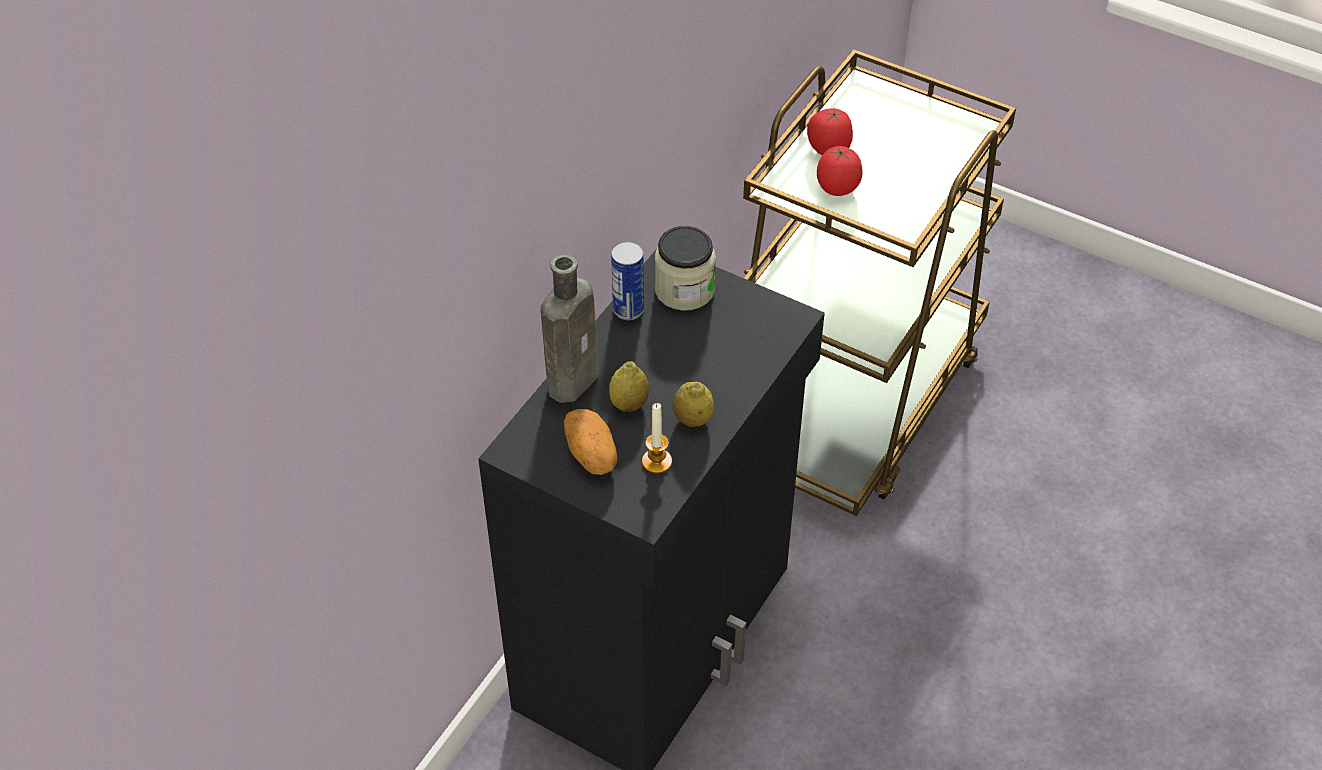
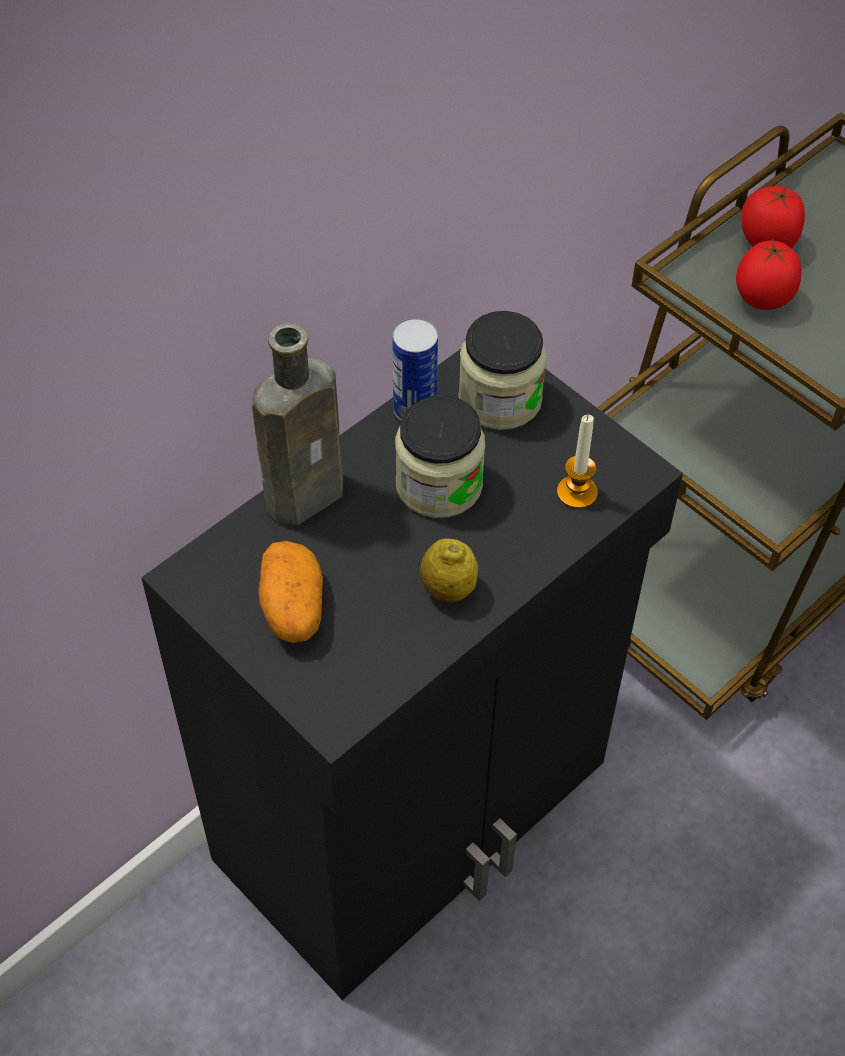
camera: 15 degrees right, 5 degrees up
(629, 404) = (369, 546): lemon -> none
(657, 462) = (377, 640): candle -> candle (577, 493)
(662, 354) = (439, 484): none -> jar

